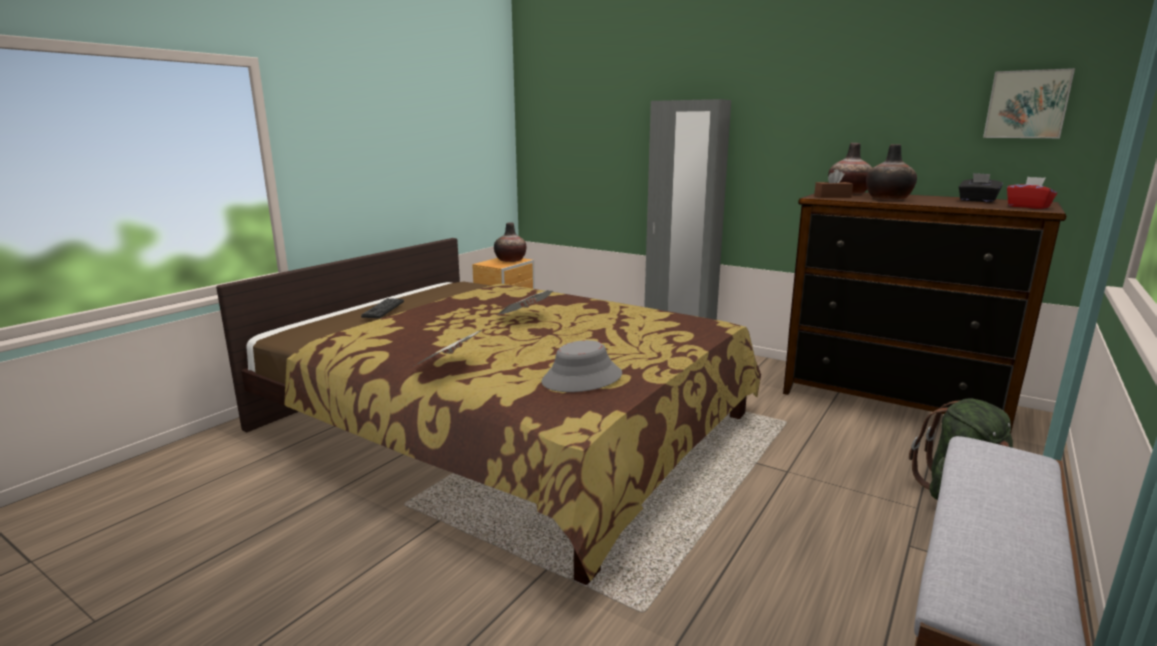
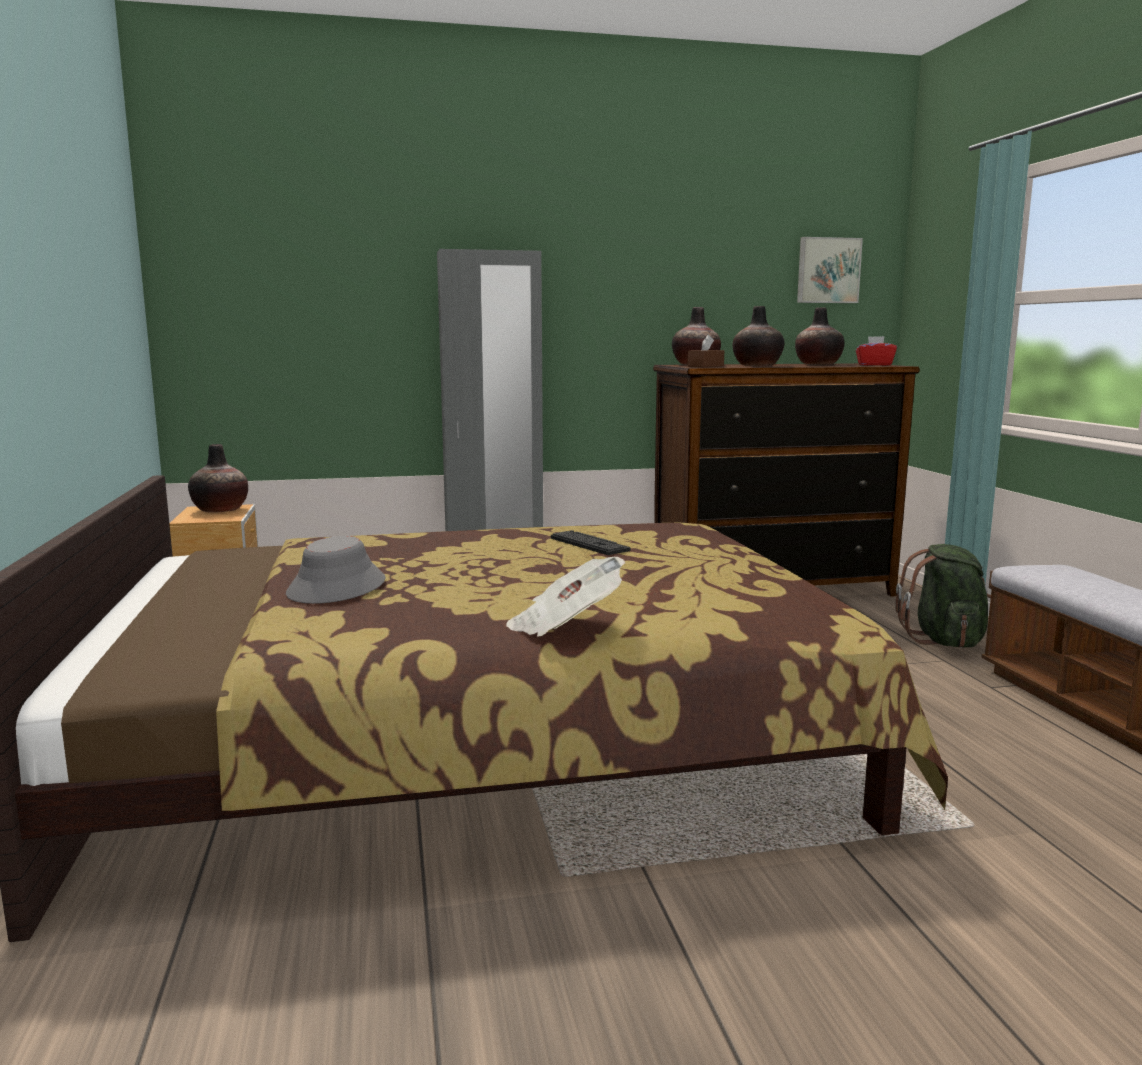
camera: 45 degrees left, 5 degrees down
(383, 309) = (219, 600): keyboard -> keyboard (589, 544)
(525, 317) = (478, 561): newspaper -> none
(582, 378) = (739, 594): grey hat -> grey hat (337, 587)
(977, 200) = (818, 364): black tissue box -> vase

